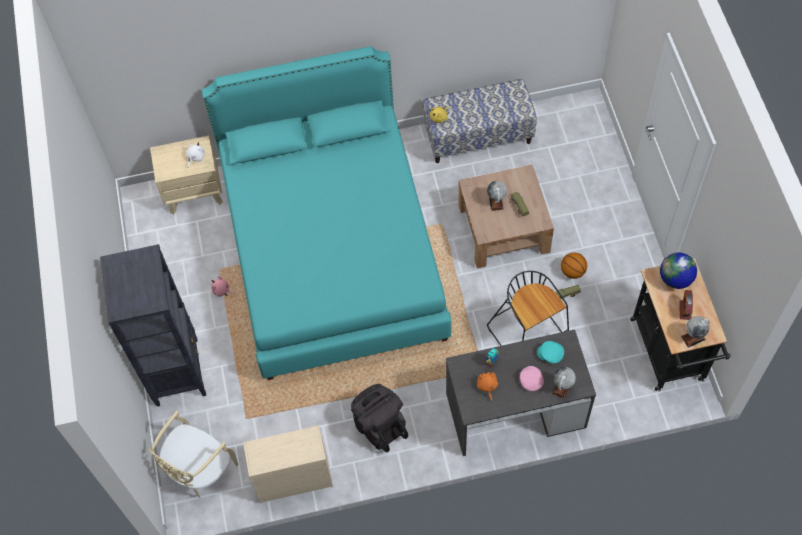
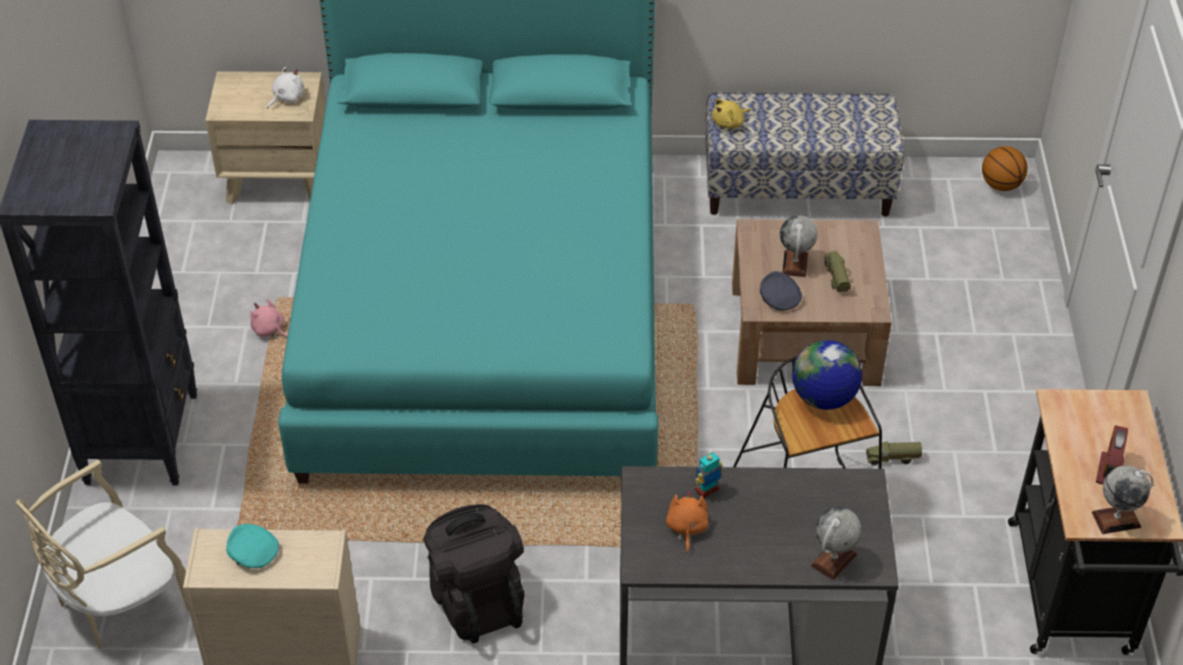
camera: 10 degrees right, 15 degrees down
(492, 226) = (778, 298): none -> grey cap
(530, 380) = (774, 535): pink cap -> none
(550, 354) = (825, 500): turquoise cap -> turquoise cap (252, 553)
(572, 272) = (915, 424): basketball -> basketball (1001, 185)
(675, 279) = (1101, 416): globe -> globe (823, 398)

